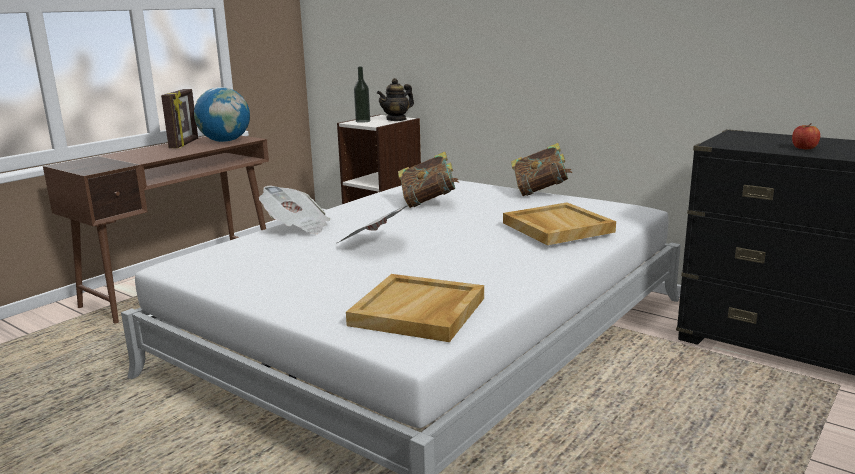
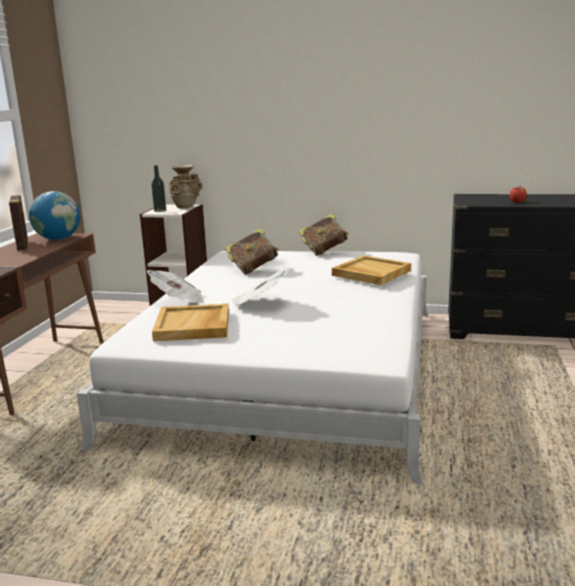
camera: 25 degrees left, 0 degrees up
(396, 119) = (186, 207): teapot -> beige vase
(418, 312) = (355, 340): beige tray -> beige tray (193, 326)

